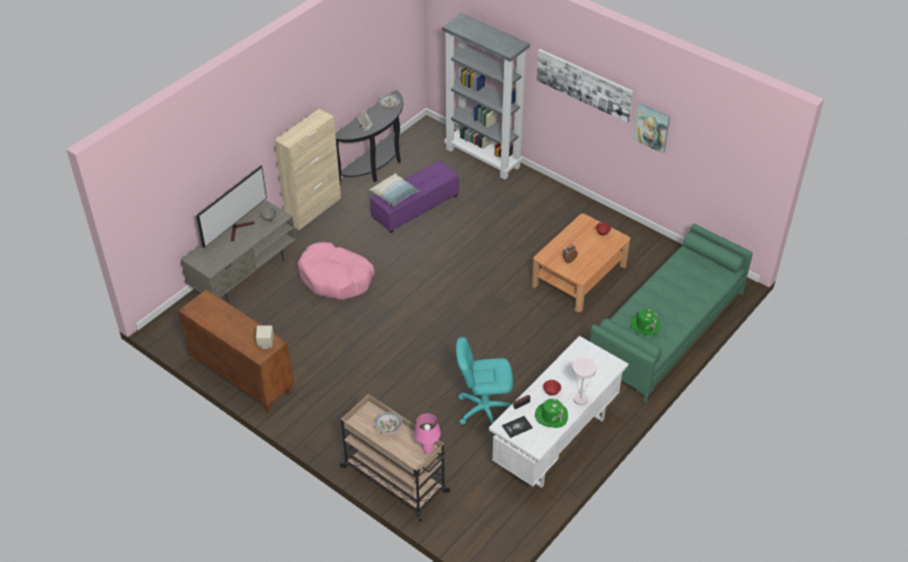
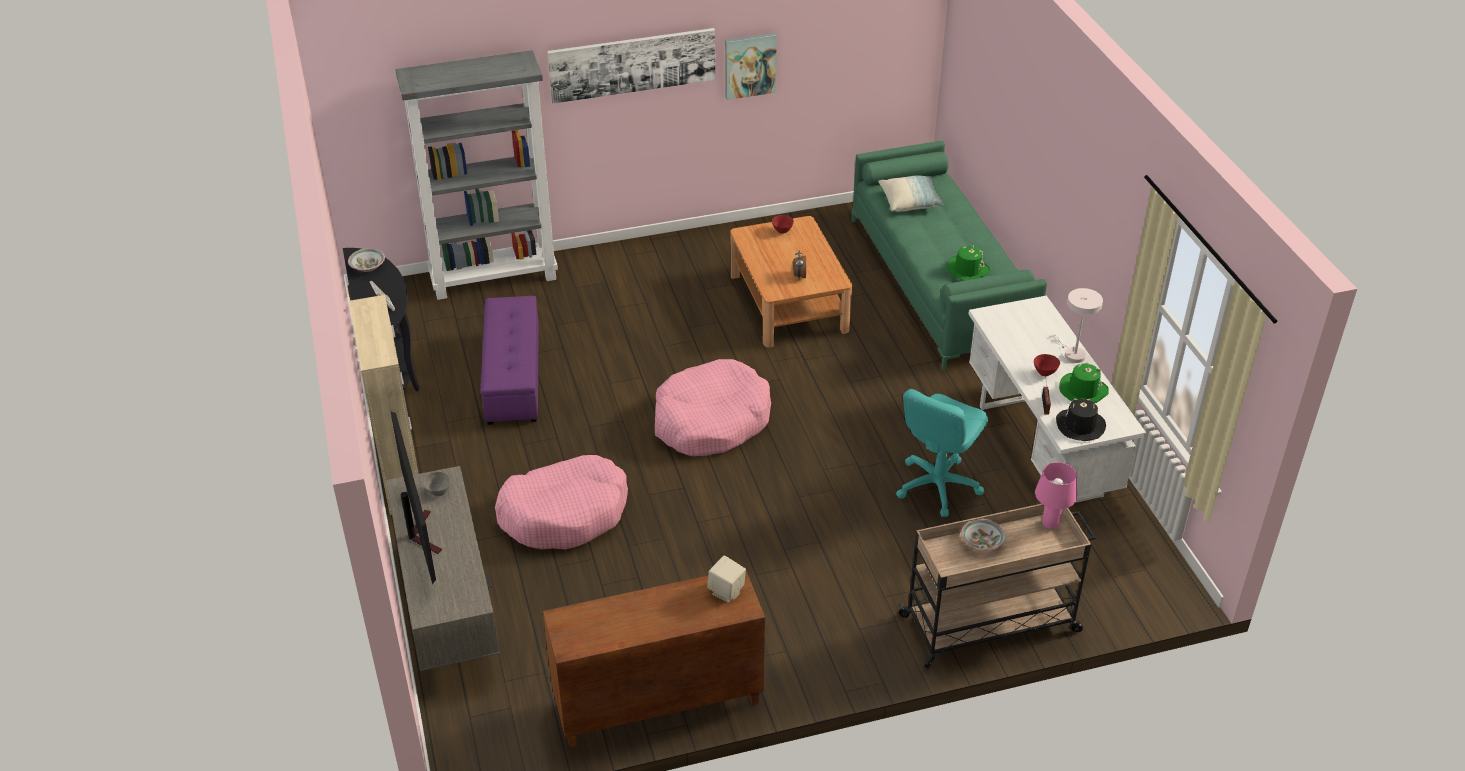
camera: 55 degrees left, 5 degrees down
(394, 195) = (507, 365): pillow -> pillow (910, 201)
(450, 295) = (711, 421): none -> pink dog bed
(517, 427) = (1080, 426): book -> black hat

